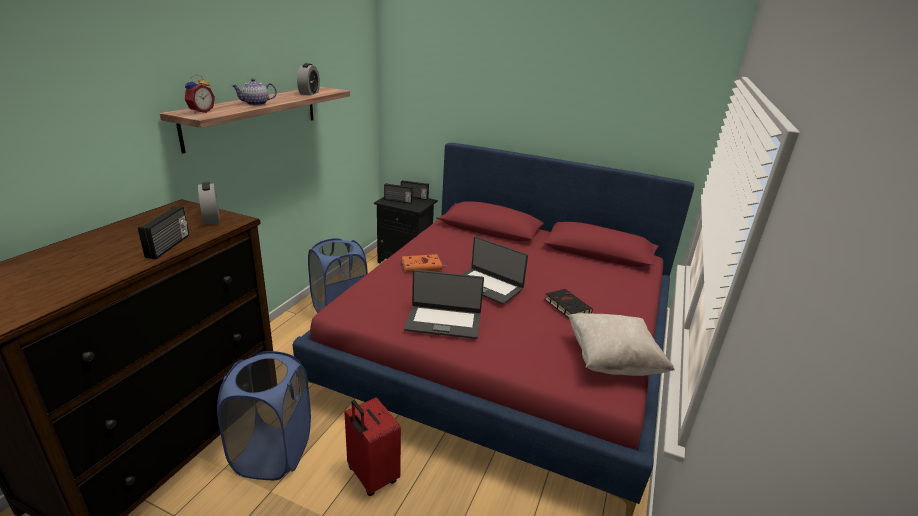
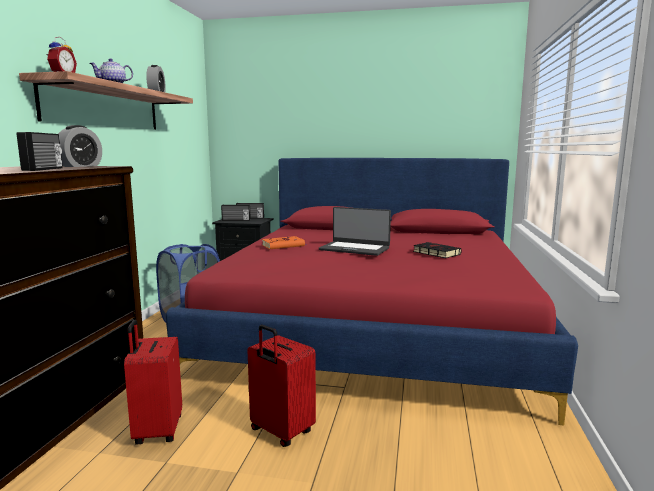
camera: 10 degrees left, 15 degrees down
(211, 219) = (80, 166): alarm clock -> alarm clock turned 120 degrees counterclockwise
(273, 453) = (157, 431): blue laundry basket -> red suitcase
(443, 321) = (328, 267): laptop -> none
(612, 361) = (500, 274): beige pillow -> none

